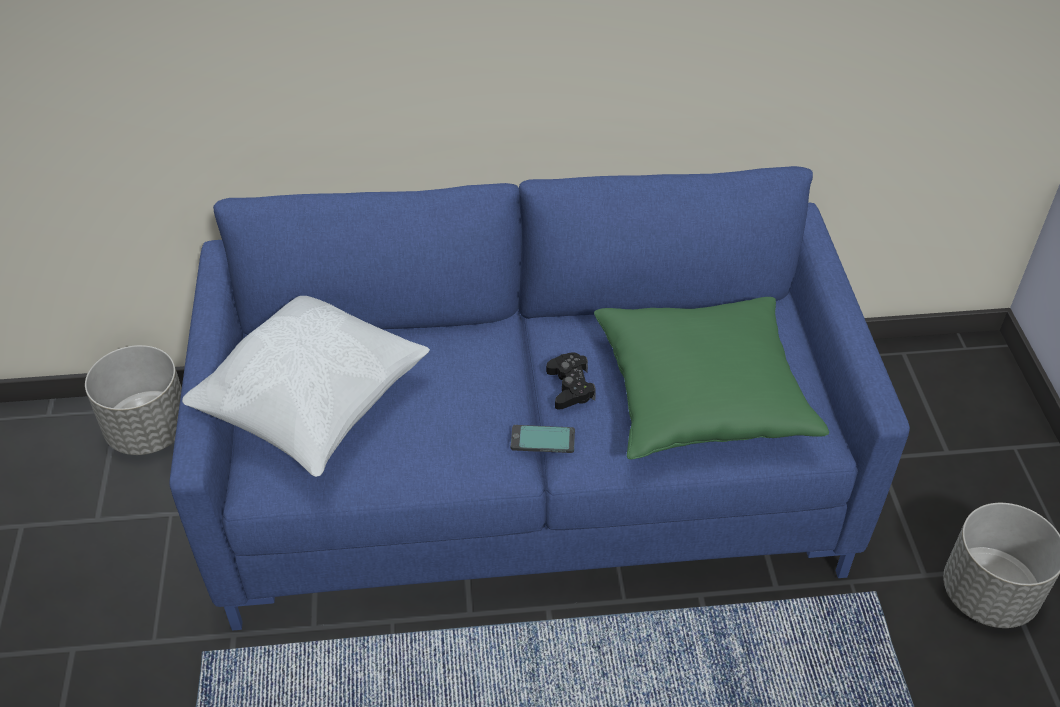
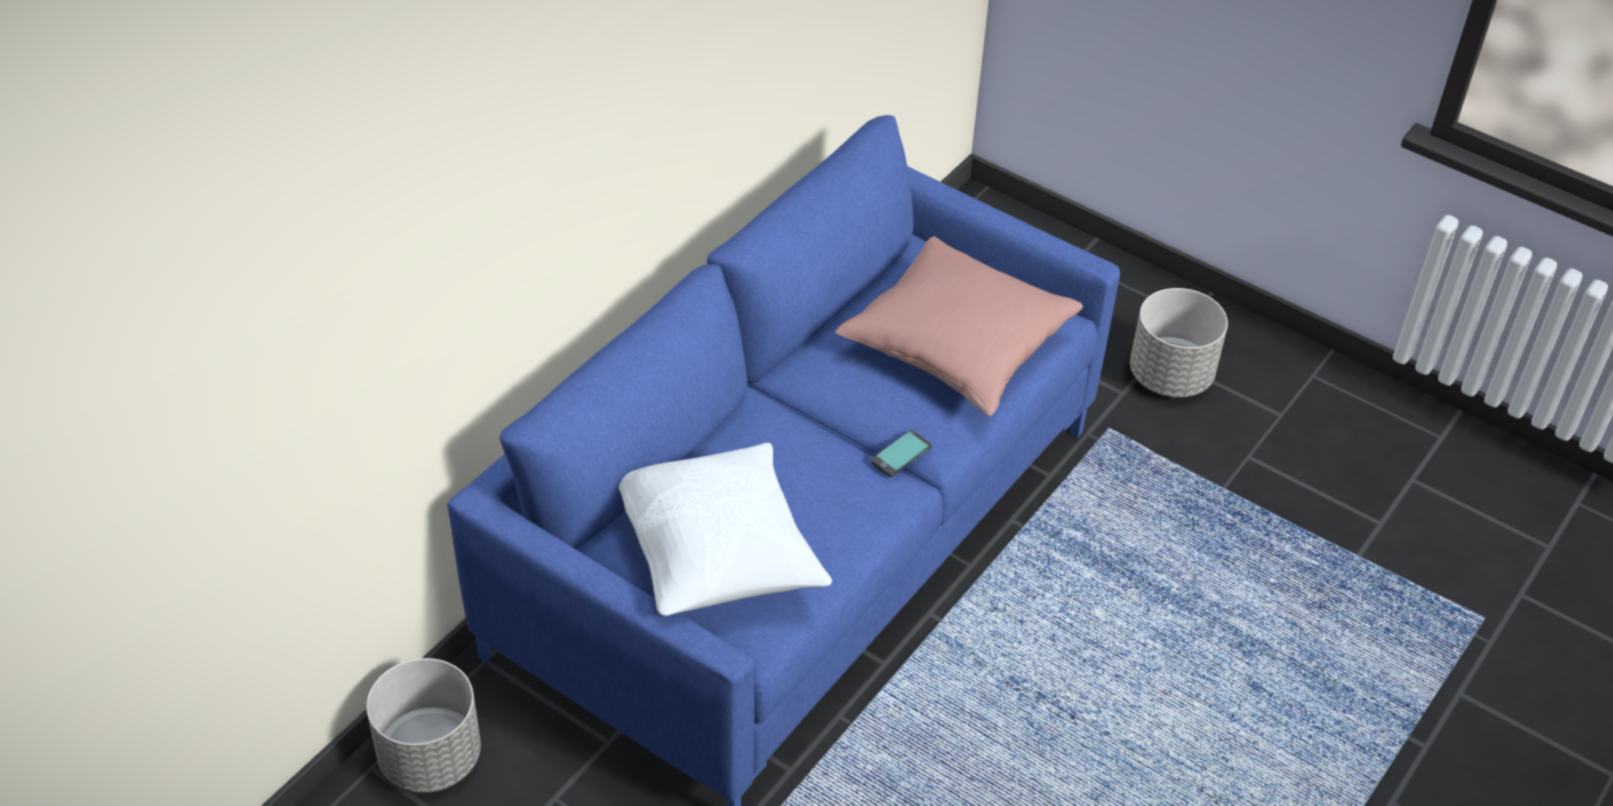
camera: 50 degrees left, 0 degrees up
(570, 387) = (868, 404): black game controller -> none
(701, 395) = (957, 344): green pillow -> pink pillow

